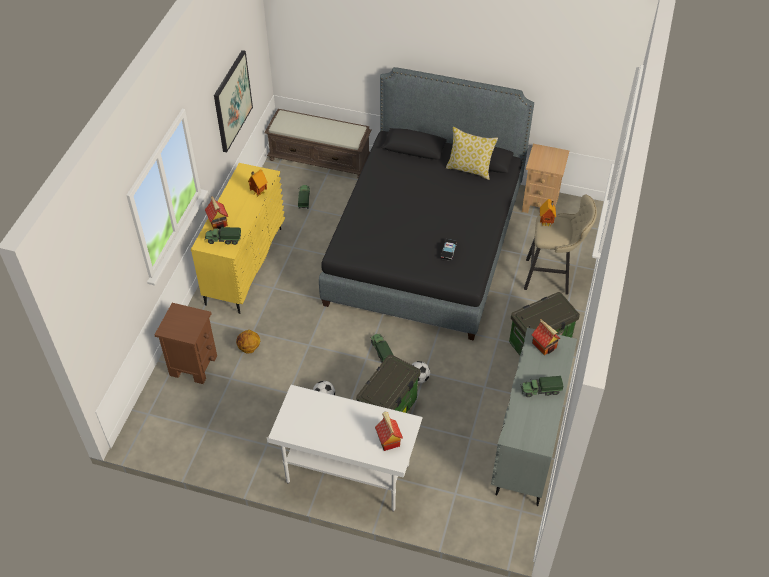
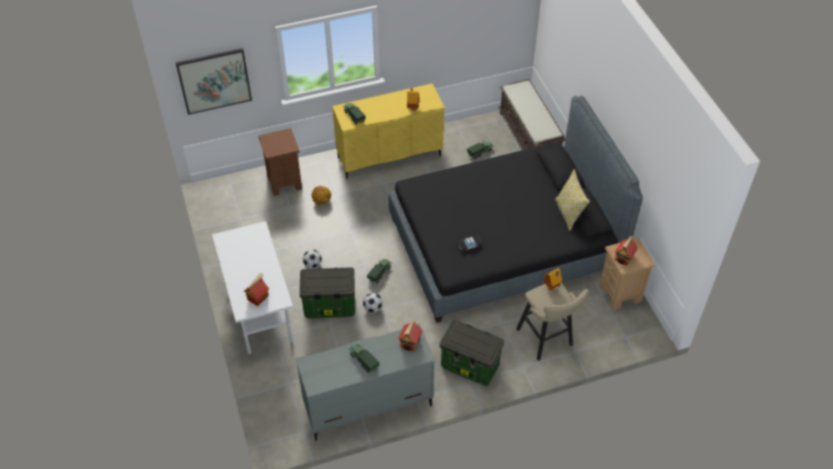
camera: 55 degrees right, 0 degrees up
(218, 222) = (367, 105): toy house -> toy house (624, 258)
(232, 101) = (456, 37): picture -> picture (214, 80)

